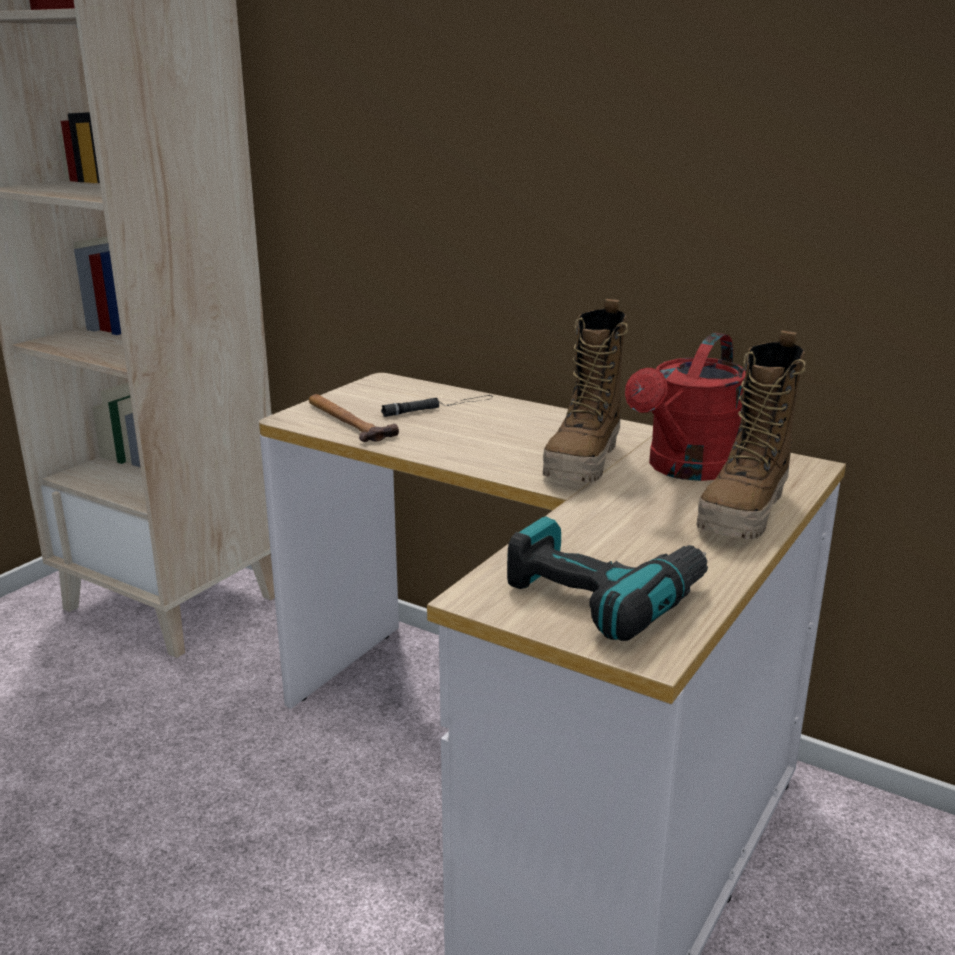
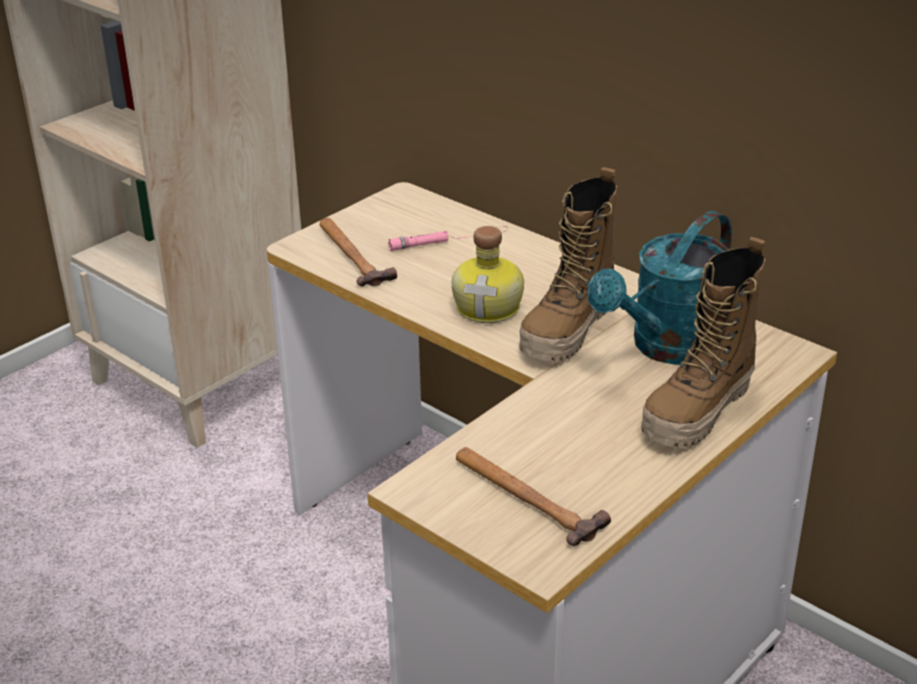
camera: 10 degrees right, 10 degrees up
(439, 406) = (449, 239): black flashlight -> pink flashlight
(499, 450) = (490, 307): none -> bottle
(604, 594) = (525, 497): power drill -> hammer
(686, 469) = (667, 348): red watering can -> turquoise watering can

